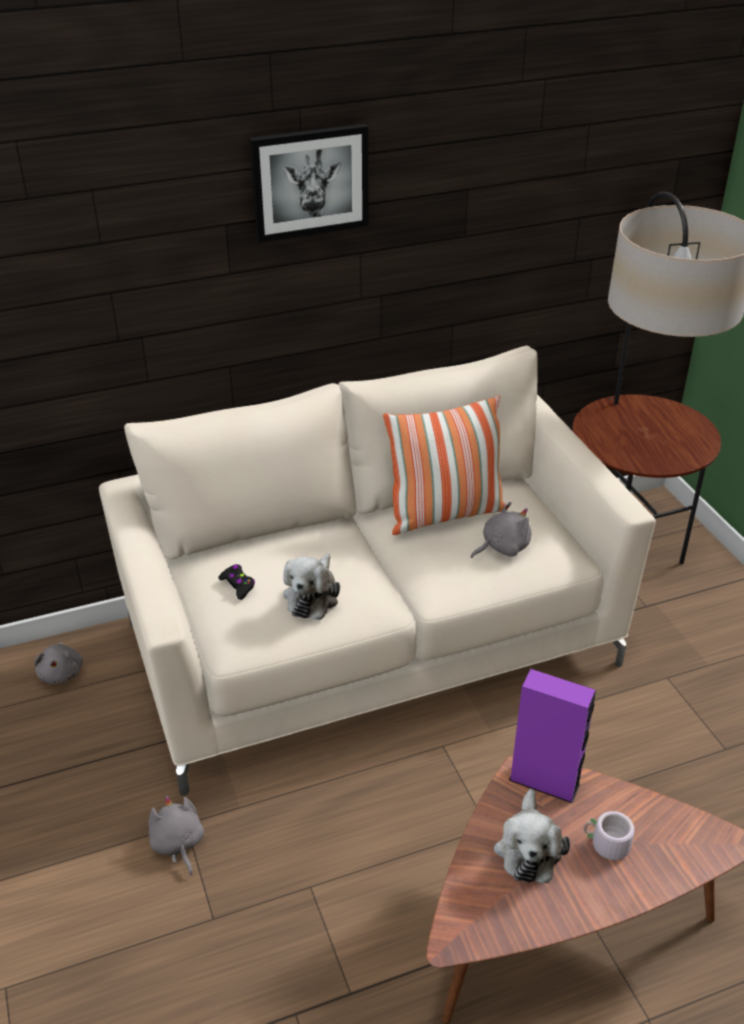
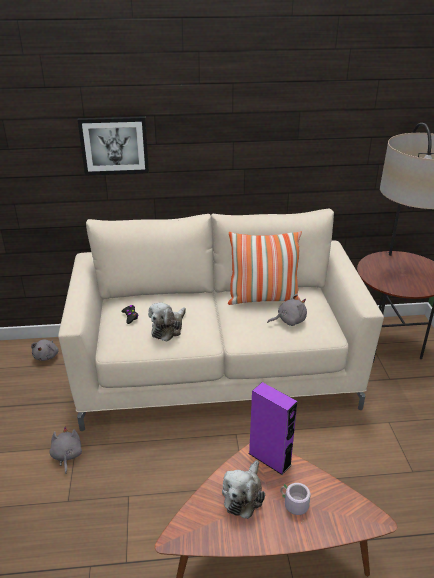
camera: 15 degrees right, 5 degrees down
(309, 182) = (203, 95): picture -> picture (114, 145)

